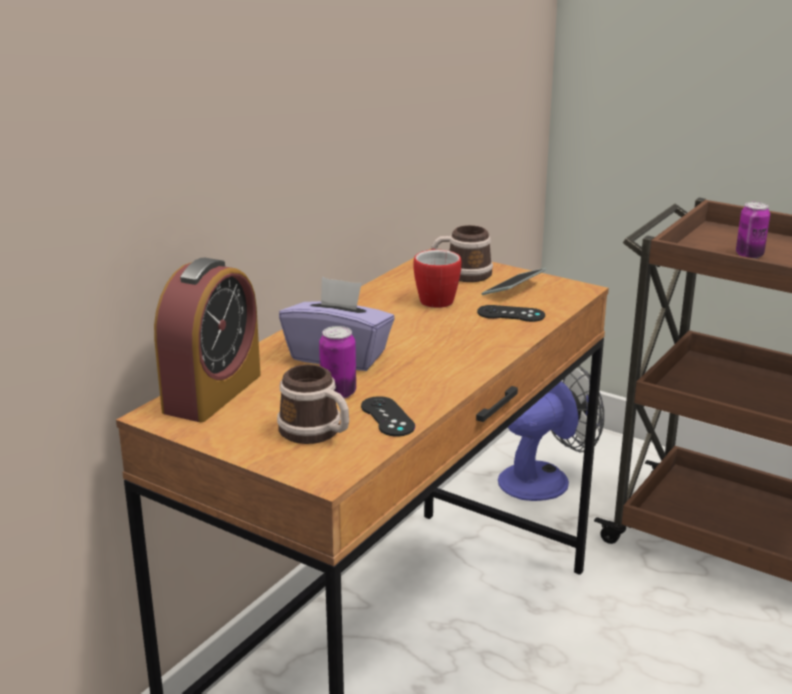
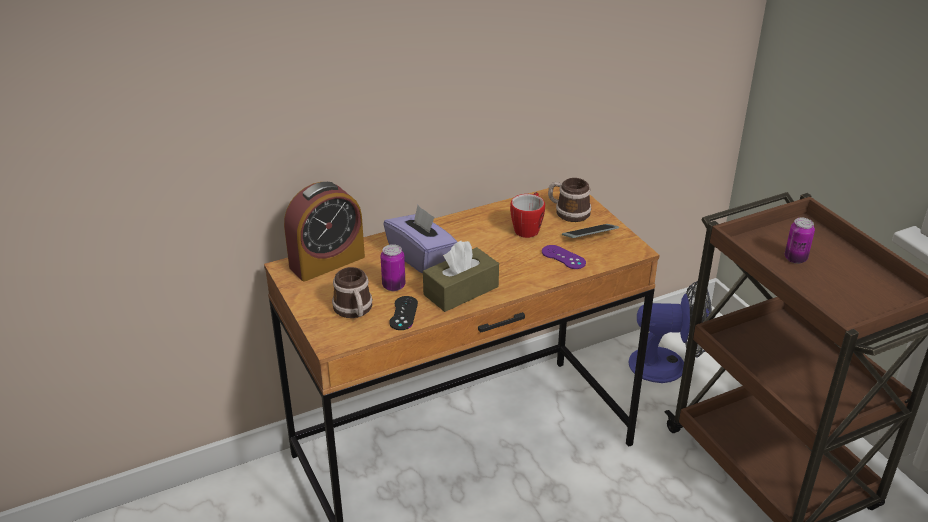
camera: 30 degrees right, 10 degrees up
(432, 375) = (461, 291): none -> brown tissue box
(511, 314) = (563, 257): black game controller -> purple game controller

